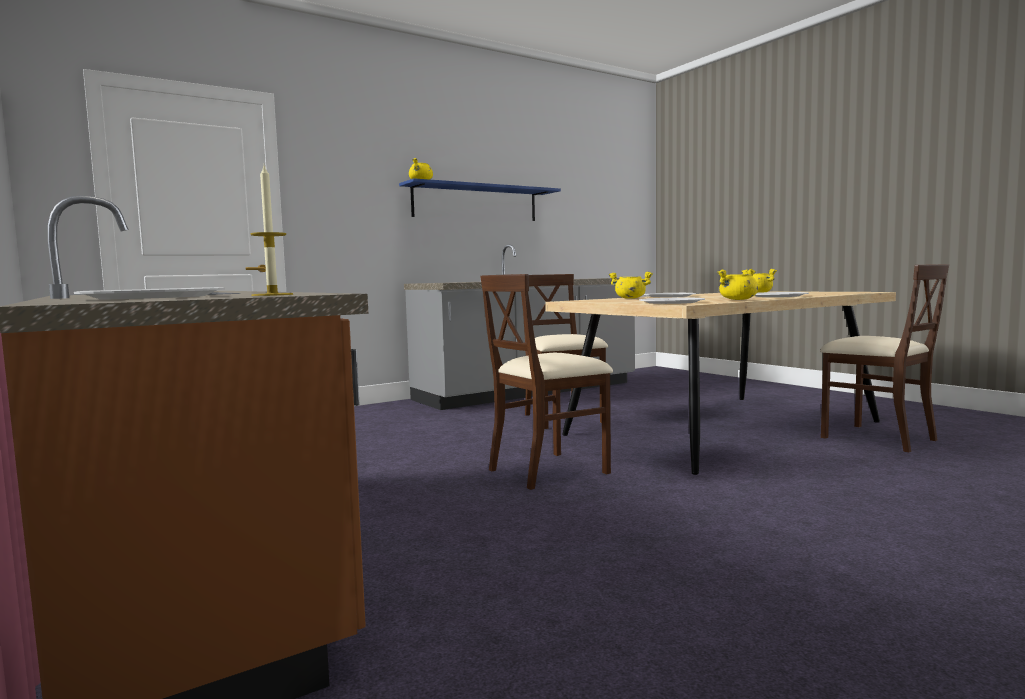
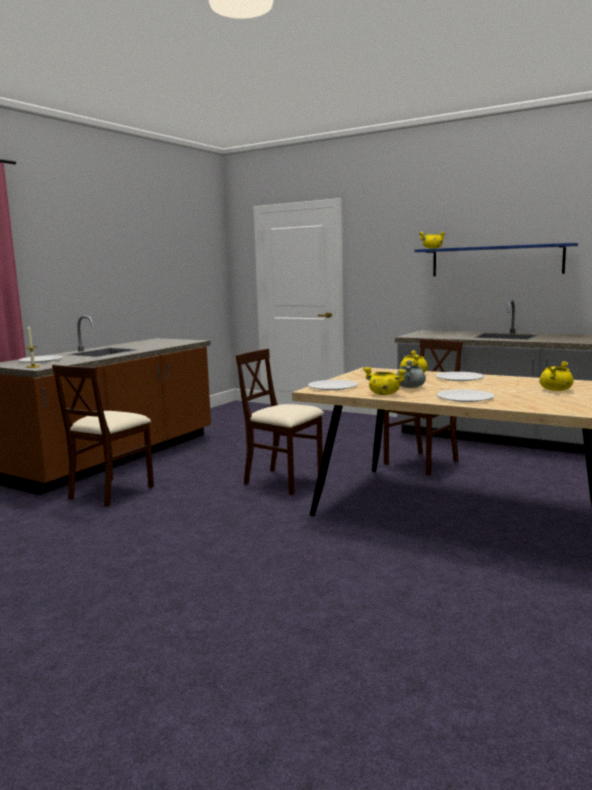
camera: 65 degrees right, 5 degrees up
(706, 298) = (410, 387): none -> grey cooking pot
(877, 438) = (516, 572): beige chair -> beige chair (111, 491)

